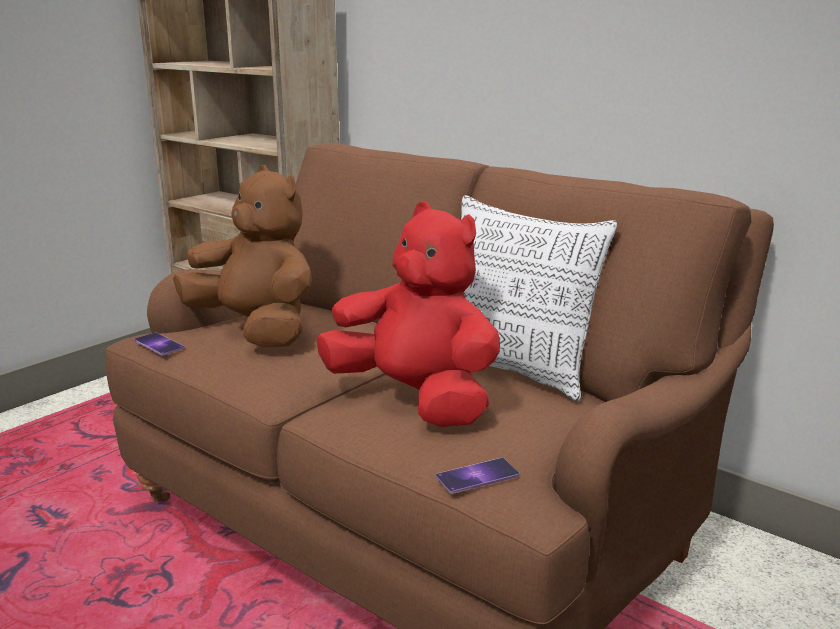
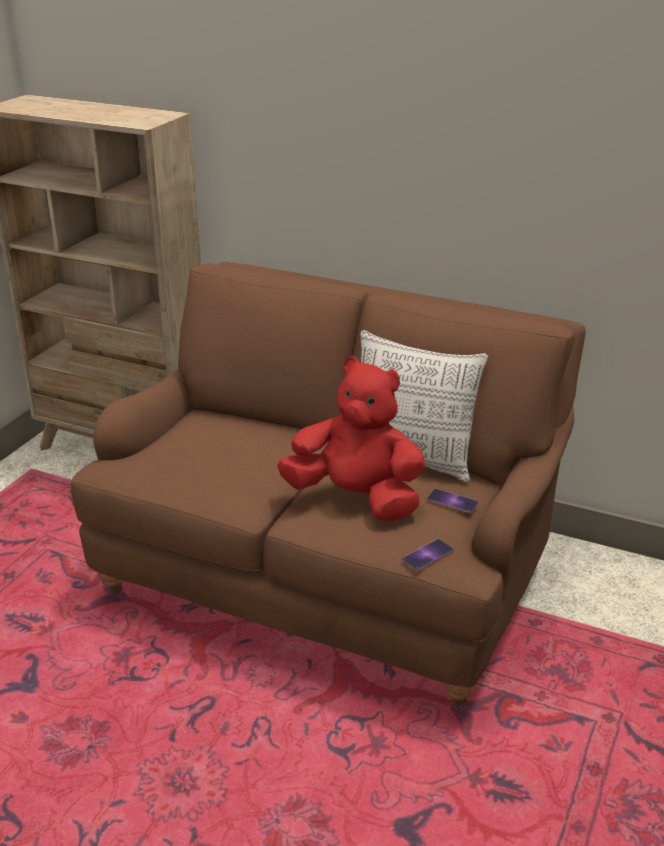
camera: 15 degrees left, 10 degrees up
(159, 344) = (126, 474): phone -> phone (452, 501)
(256, 330) = (197, 449): brown plush toy -> none

